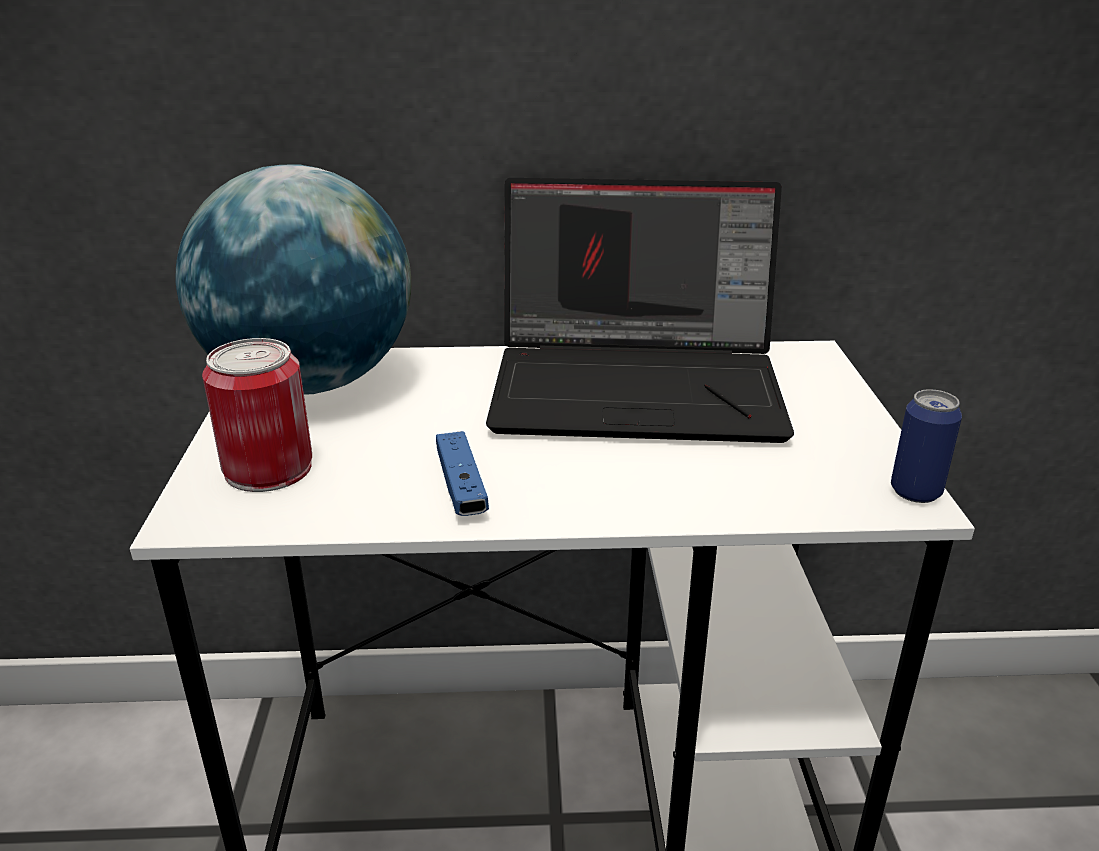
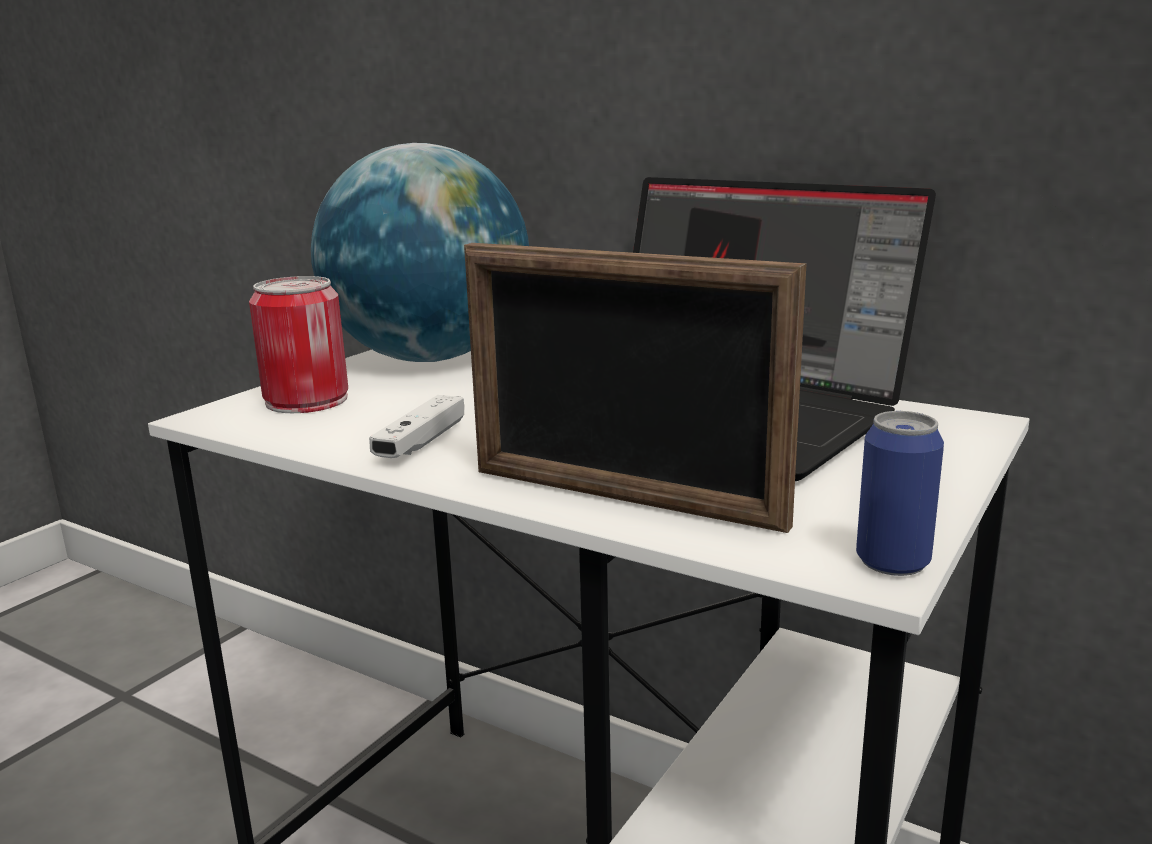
camera: 35 degrees right, 10 degrees down
(461, 487) = (421, 442): blue game controller -> white game controller
(696, 493) = (622, 498): none -> picture frame

